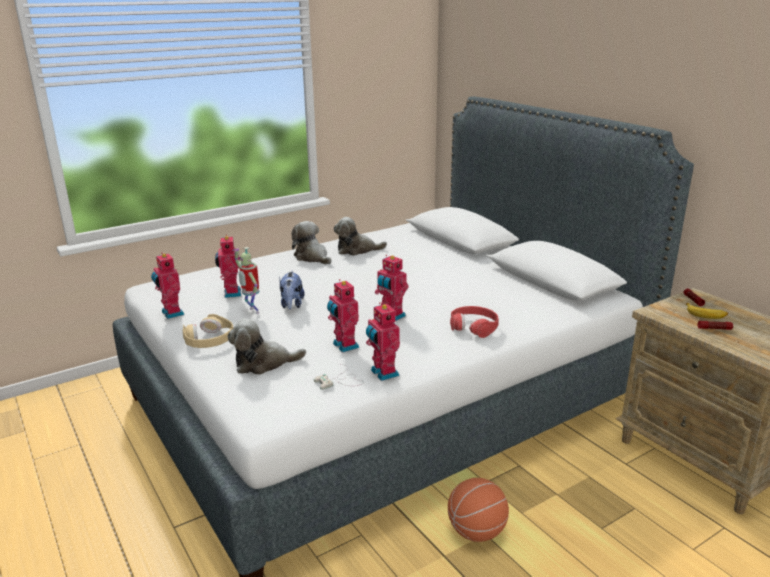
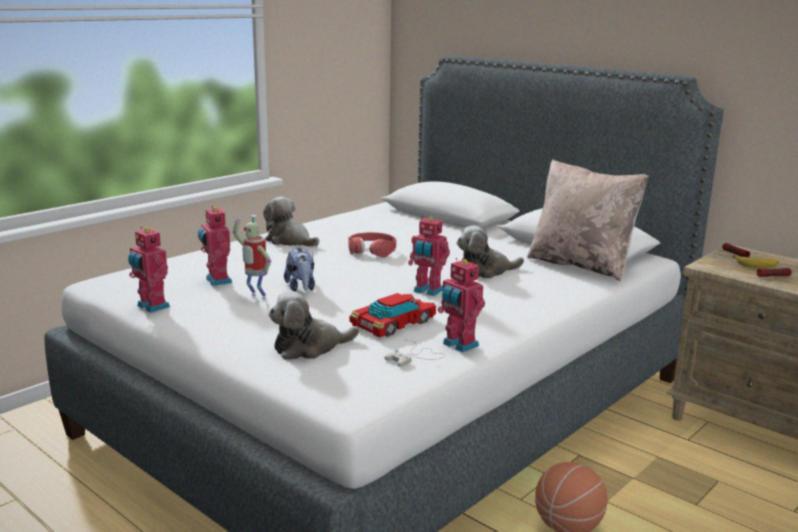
camera: 15 degrees left, 5 degrees down
(210, 340) = (223, 330): beige headphones -> none
(344, 346) = (394, 323): toy robot -> toy car
(357, 250) = (338, 231): plush toy -> plush toy (485, 271)
(473, 327) = (526, 295): red headphones -> red headphones (372, 251)
(543, 299) = (581, 265): none -> beige pillow

